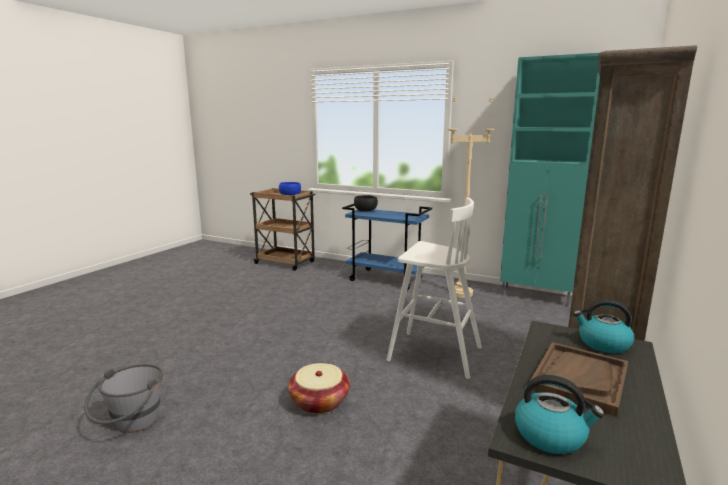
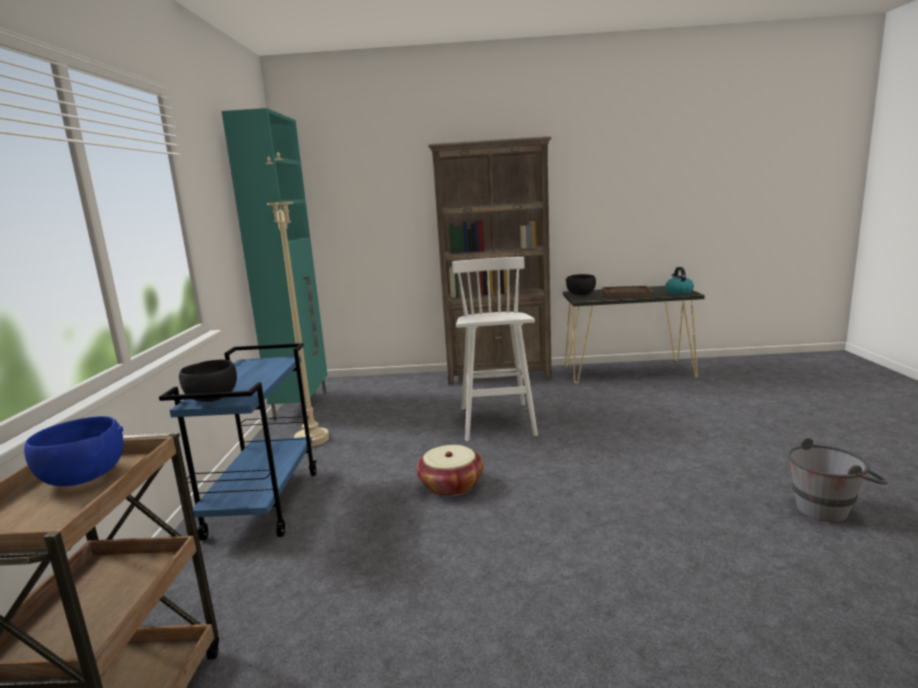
camera: 115 degrees left, 0 degrees up
(319, 401) = (641, 442): basket -> basket (451, 485)
(603, 344) = (580, 294): kettle -> black bowl

